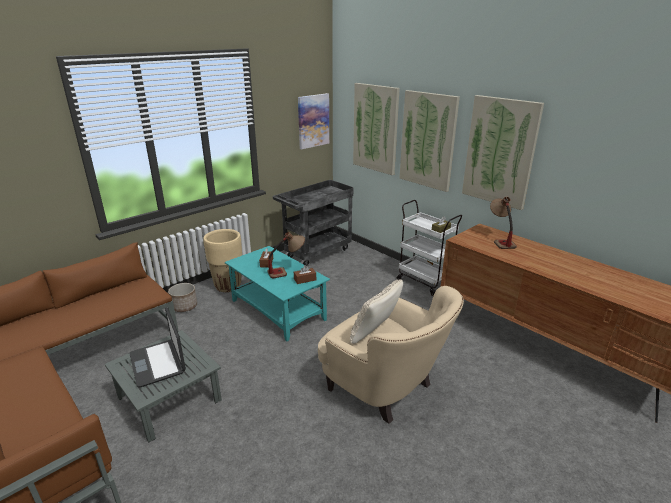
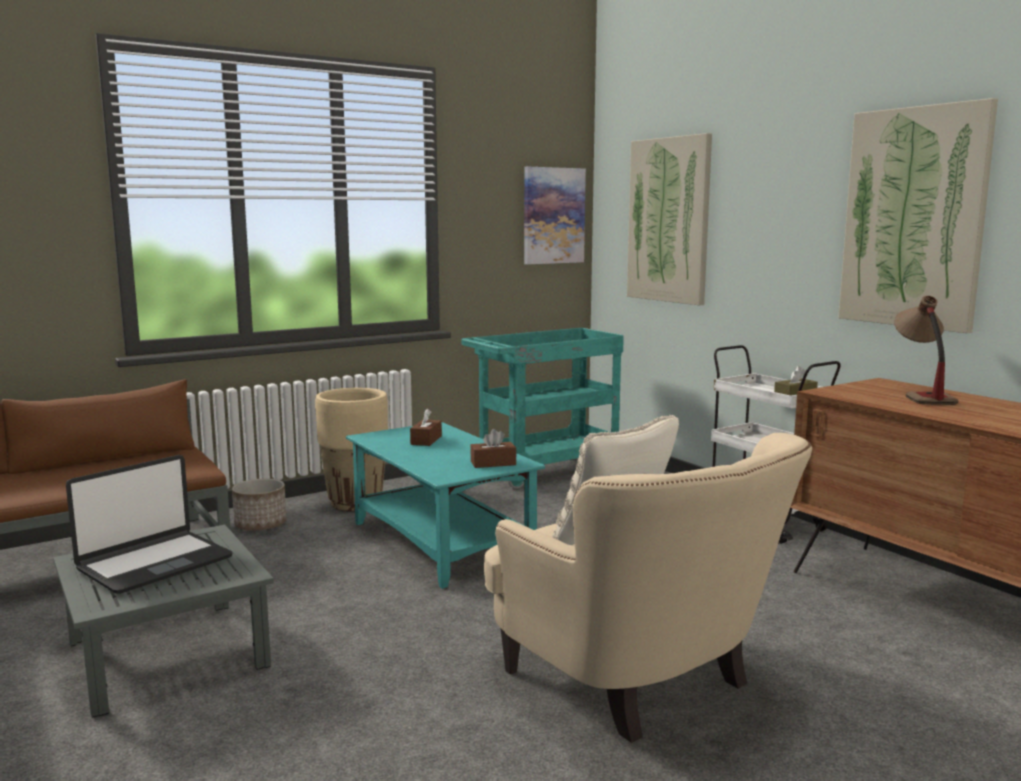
camera: 10 degrees right, 15 degrees down
(158, 363) = (154, 563): laptop -> laptop turned 120 degrees counterclockwise
(287, 271) = (461, 452): table lamp -> none
(315, 256) = (543, 473): black cart -> turquoise cart
(428, 140) = (767, 223): picture -> none

